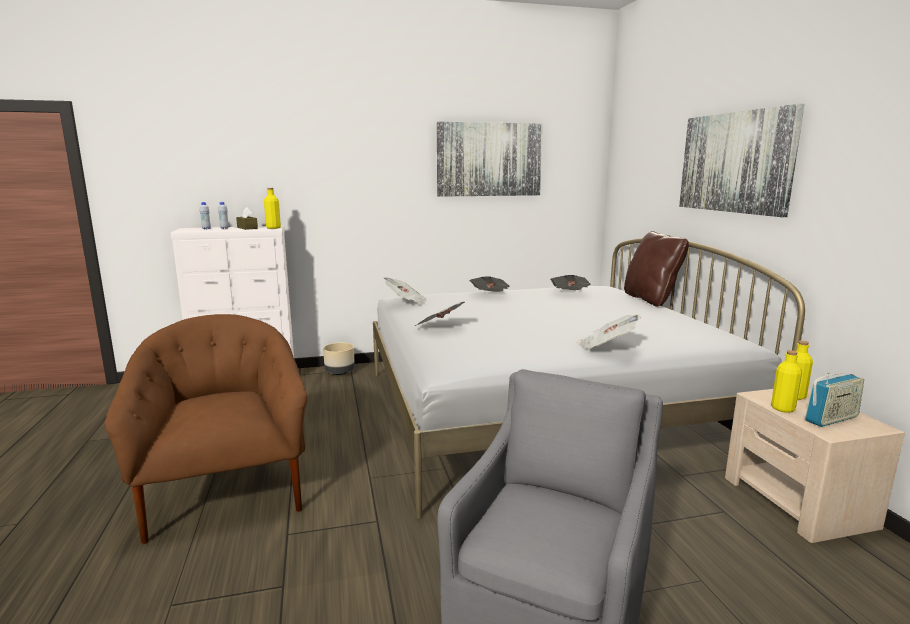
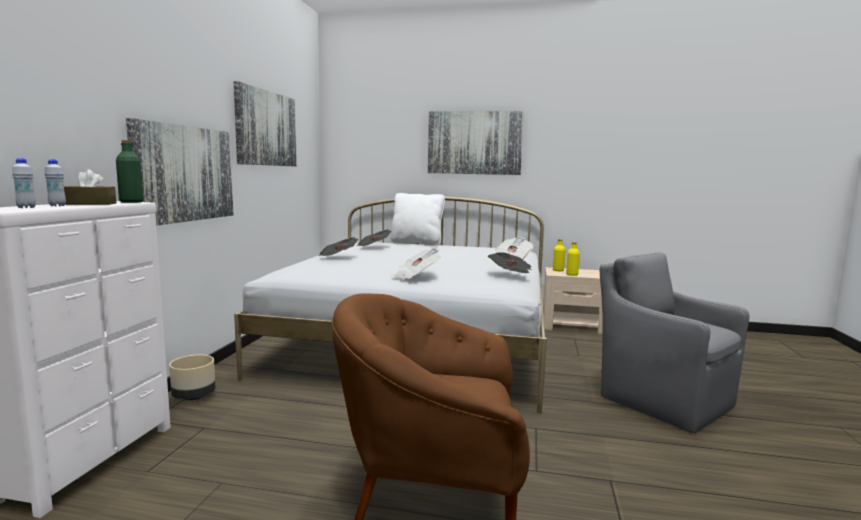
camera: 65 degrees left, 5 degrees down
(273, 228) = (131, 202): yellow bottle -> green bottle
(367, 206) = (185, 174): none -> picture
(406, 302) = (310, 274): newspaper -> newspaper (511, 275)
(651, 299) = (416, 243): brown pillow -> white pillow
(831, 419) = (588, 273): radio -> none

